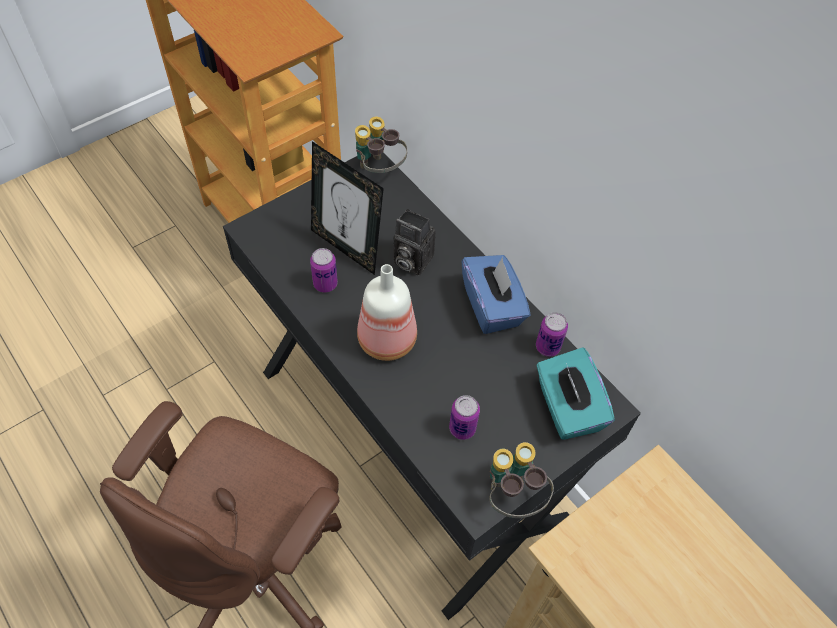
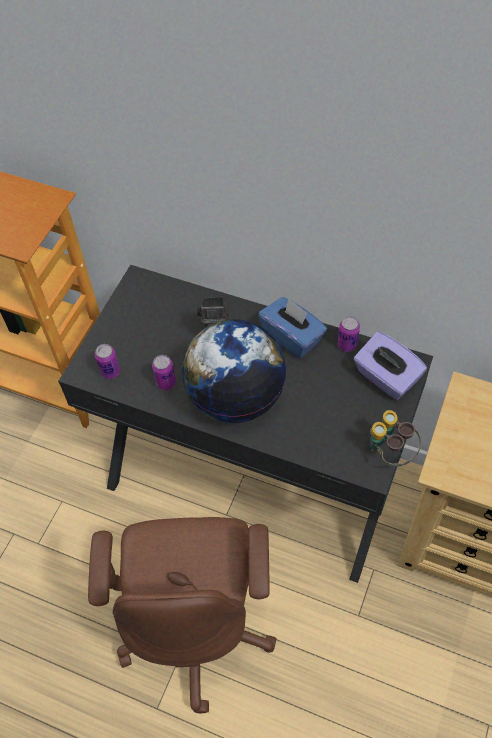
camera: 25 degrees left, 0 degrees up
(347, 247) = (163, 349): picture frame -> none
(379, 169) = (145, 281): binoculars -> none
(386, 338) = (236, 397): bottle -> globe
(462, 428) = (329, 429): can -> can (110, 371)
(567, 408) = (386, 378): turquoise tissue box -> purple tissue box

